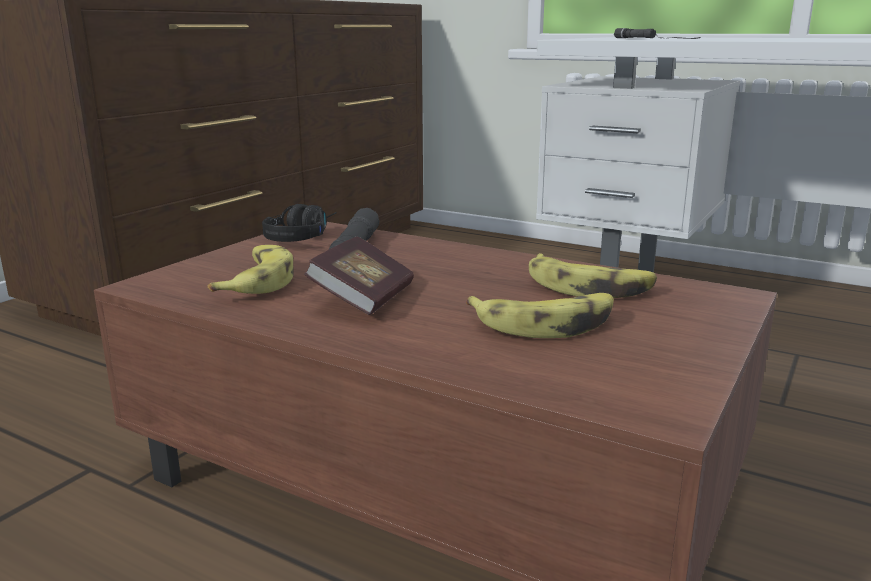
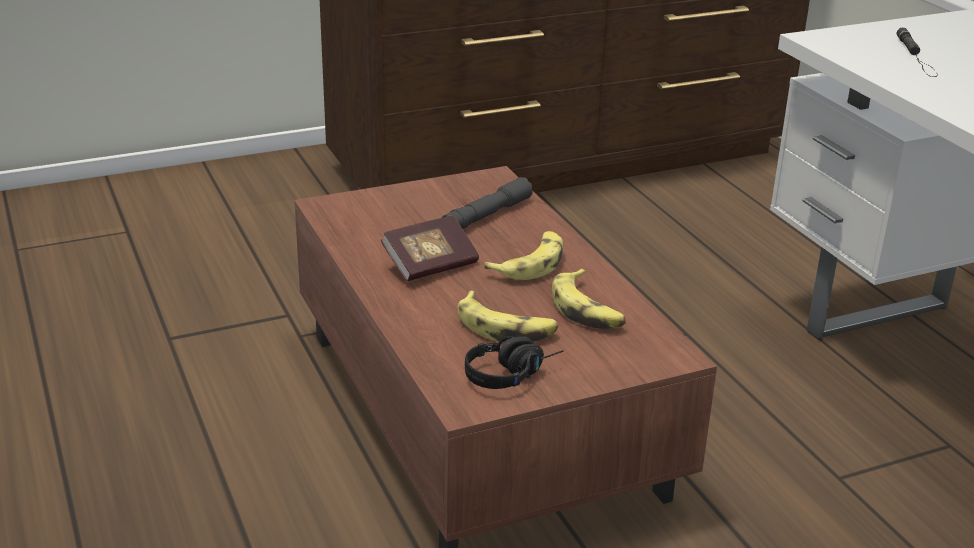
camera: 35 degrees right, 10 degrees up
(257, 282) = (388, 226): banana -> banana (530, 264)
(303, 238) = (471, 188): black headphones -> black headphones (512, 373)

